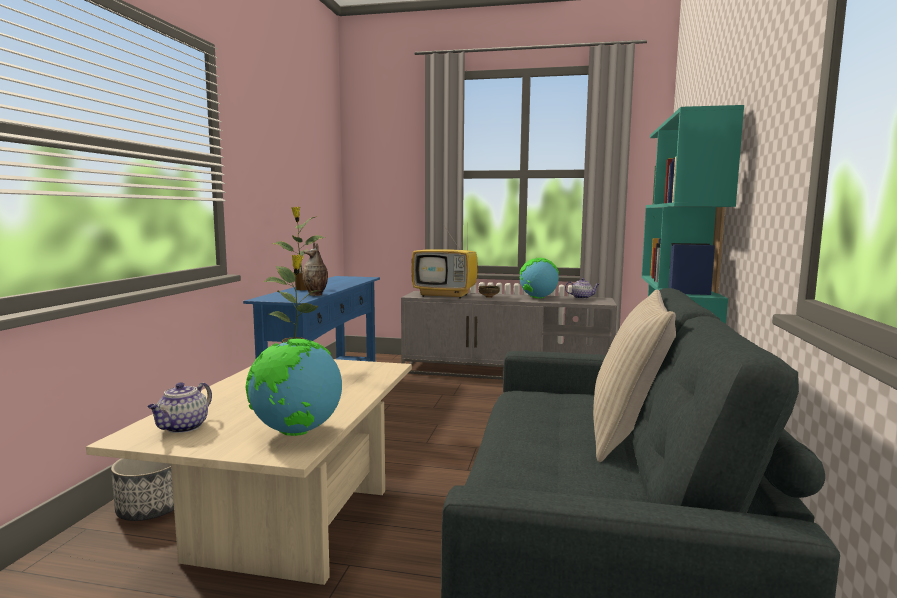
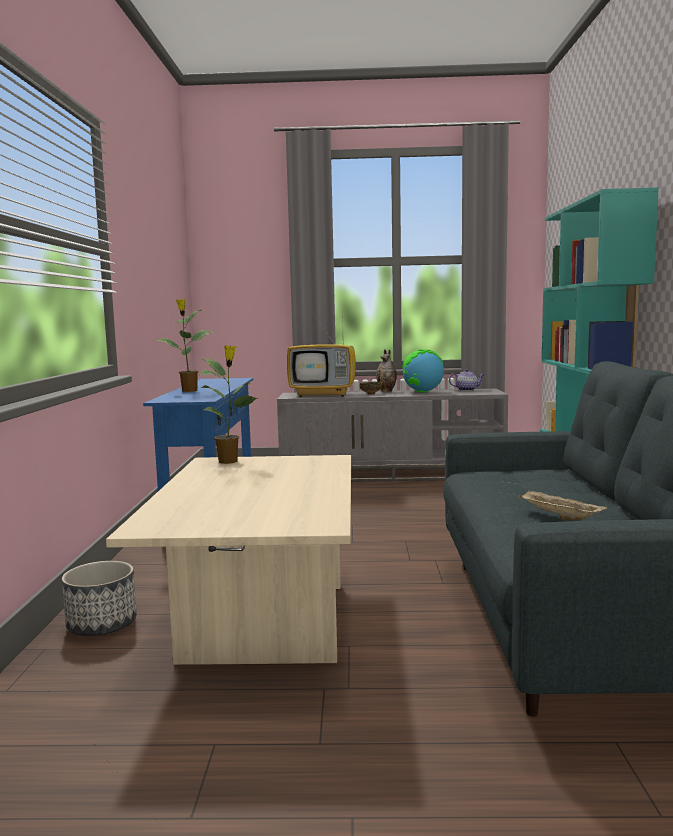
camera: 10 degrees left, 0 degrees up
(183, 427) = (187, 517): teapot -> none
(296, 432) = (306, 511): globe -> none
(316, 294) = (215, 394): vase -> vase (387, 391)
(561, 461) = (558, 517): none -> beige tray
(627, 434) = (596, 494): beige pillow -> none

